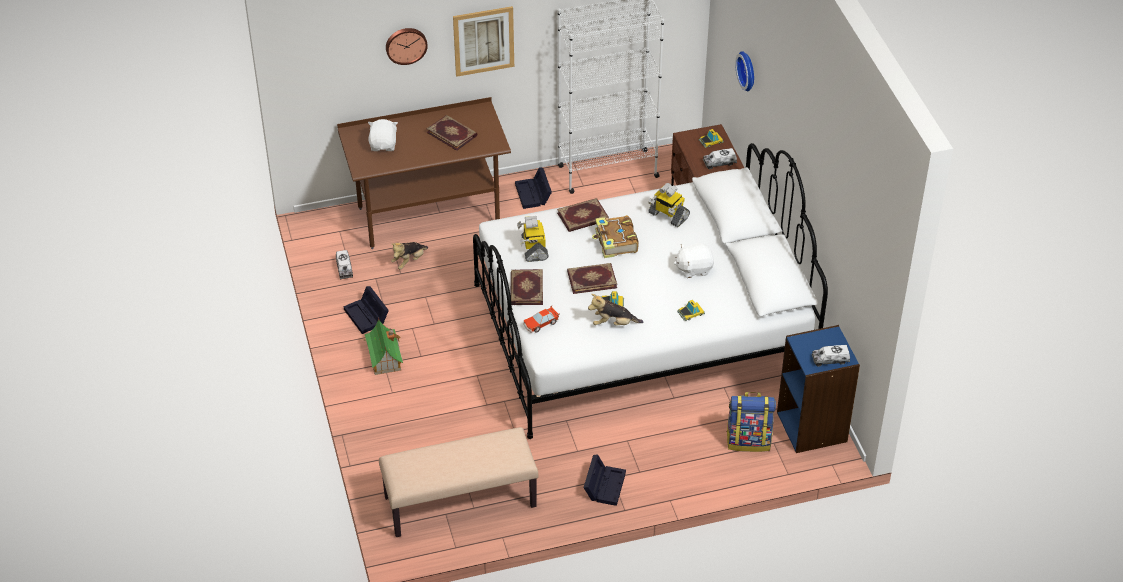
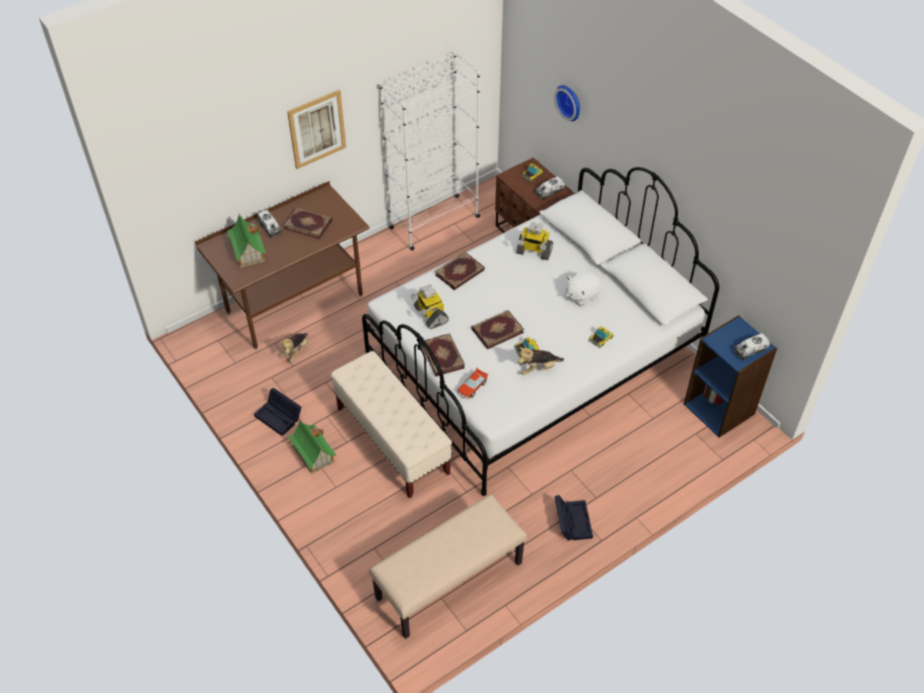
camera: 20 degrees left, 5 degrees up
(344, 269) = (238, 376): toy truck -> toy truck (270, 228)
(383, 145) = (248, 251): white plush toy -> toy house
(406, 45) = (247, 149): wall clock -> none
(465, 367) = (393, 441): none -> beige bench
(534, 195) = (380, 260): black storage box -> none
(615, 242) = (500, 289): book -> none
(749, 440) = (674, 438): backpack -> none

